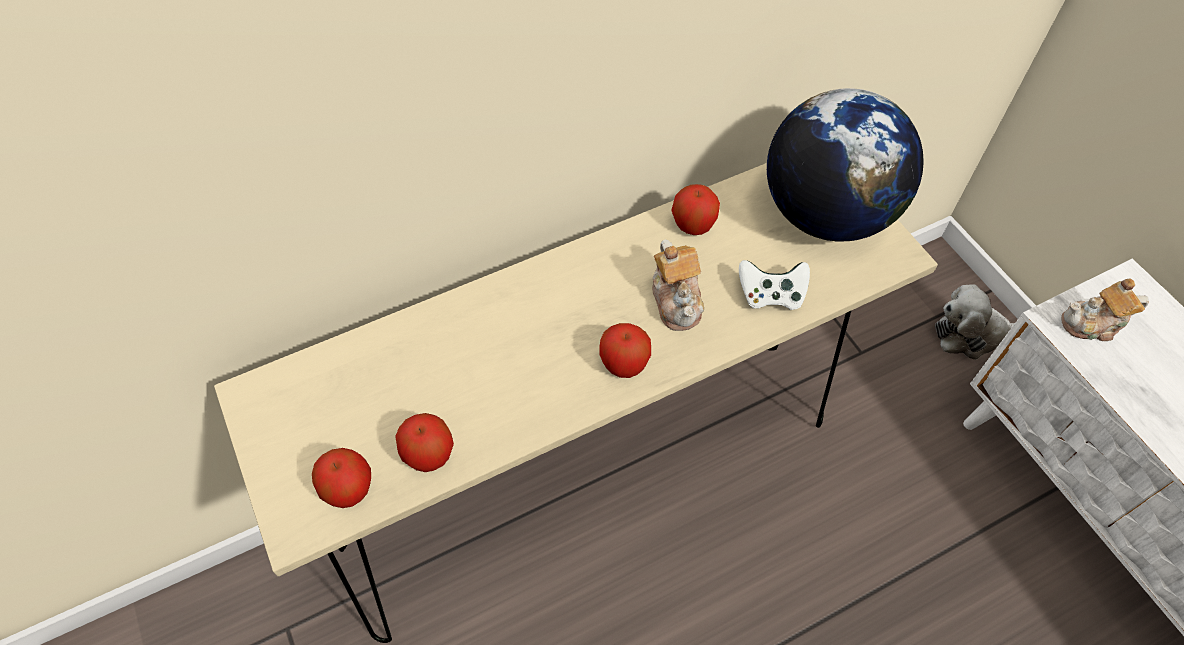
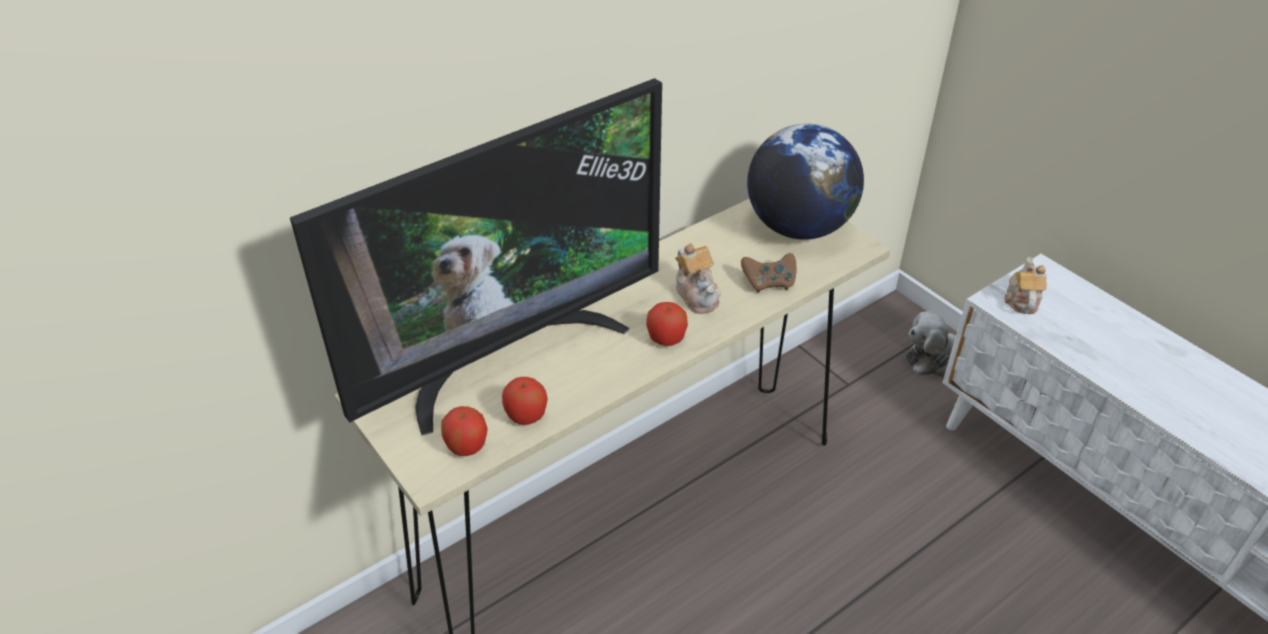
camera: 10 degrees left, 15 degrees down
(427, 358) = (507, 355): none -> television
(693, 224) = (697, 245): apple -> none
(770, 295) = (769, 283): white game controller -> brown game controller
(1093, 324) = (1021, 300): teapot -> teapot turned 120 degrees clockwise

